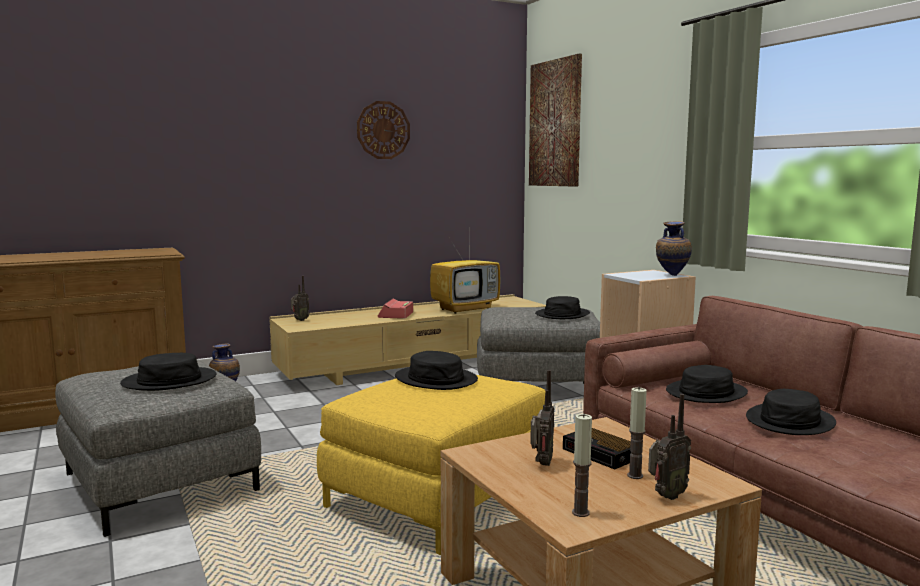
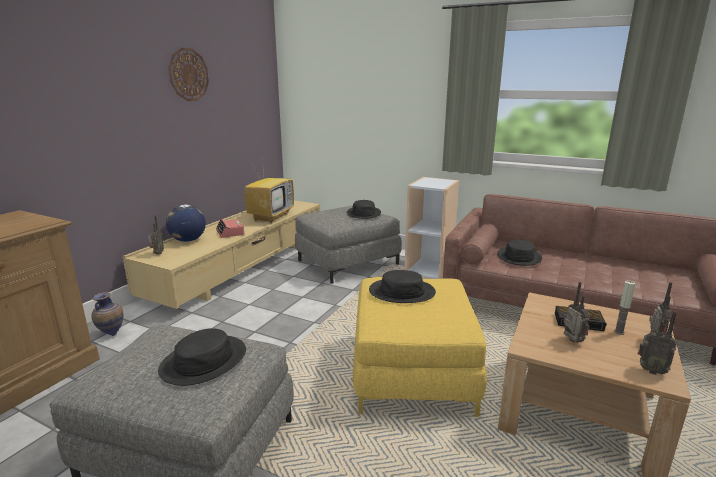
camera: 35 degrees left, 10 degrees up
(345, 315) = (188, 240): none -> globe
(555, 123) = (311, 69): picture -> none
(580, 512) = (650, 370): candle -> radio
(671, 276) = (447, 181): vase -> none
(790, 421) = (581, 266): black hat -> none

